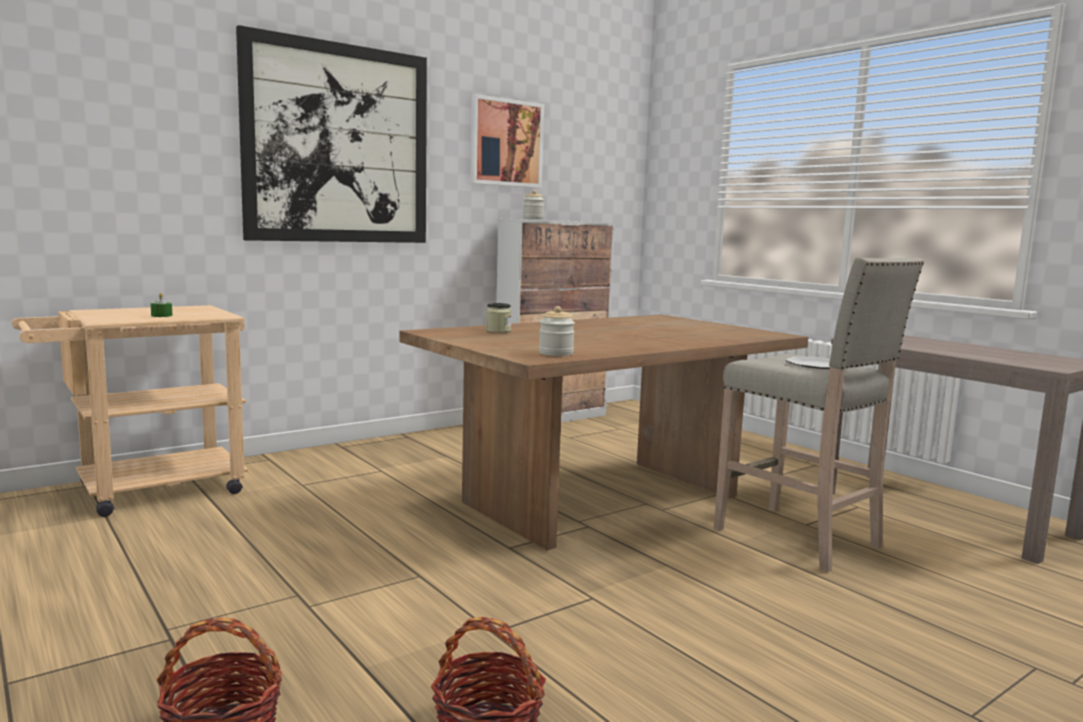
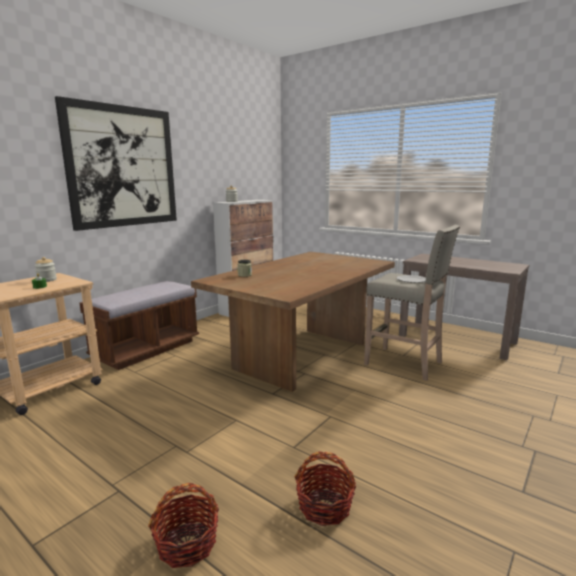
camera: 15 degrees left, 5 degrees up
(341, 457) = (146, 349): none -> brown bench
(506, 143) = (213, 159): picture -> none
(556, 353) = (293, 290): jar -> jar (47, 280)

